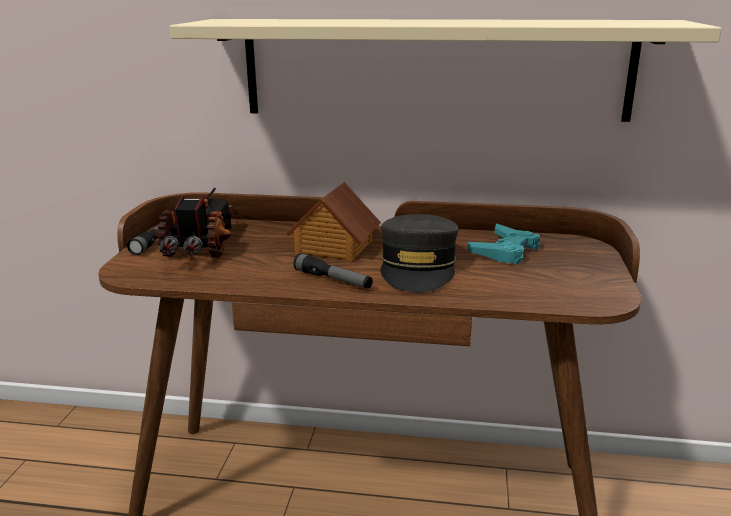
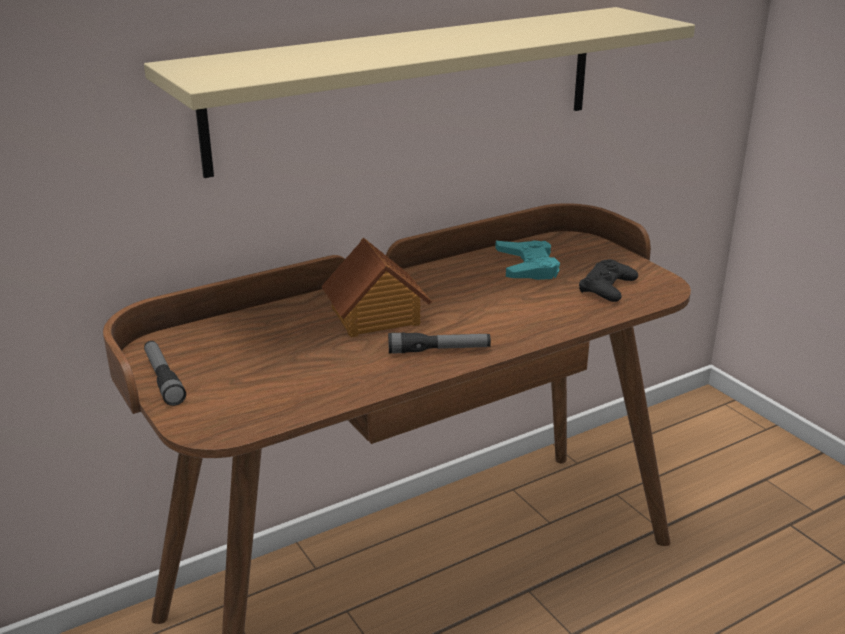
camera: 40 degrees left, 5 degrees up
(201, 247) = (235, 367): toy truck -> none
(418, 268) = (488, 310): grey cap -> none
(549, 284) = (607, 287): none -> black game controller

